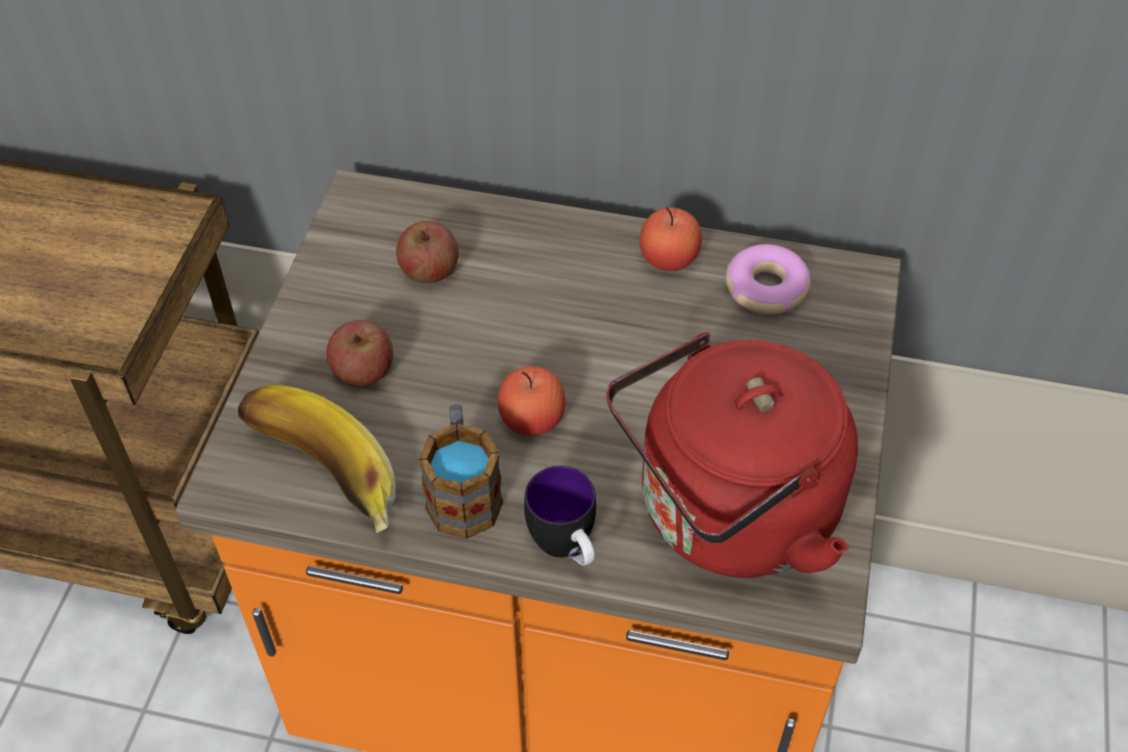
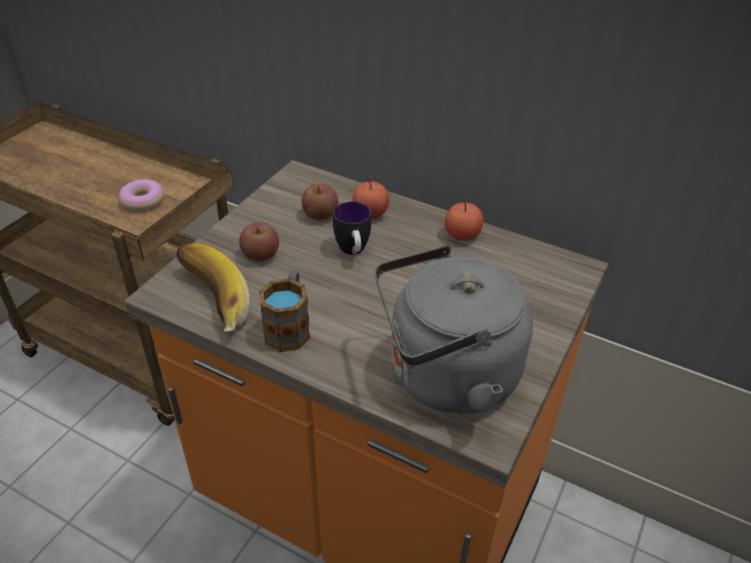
camera: 15 degrees right, 10 degrees down
(532, 419) = (346, 299): apple -> apple (370, 213)
(566, 550) = (337, 372): mug -> mug (353, 252)
(727, 516) = (445, 377): red kettle -> grey kettle
(766, 288) = (516, 261): donut -> donut (142, 200)

